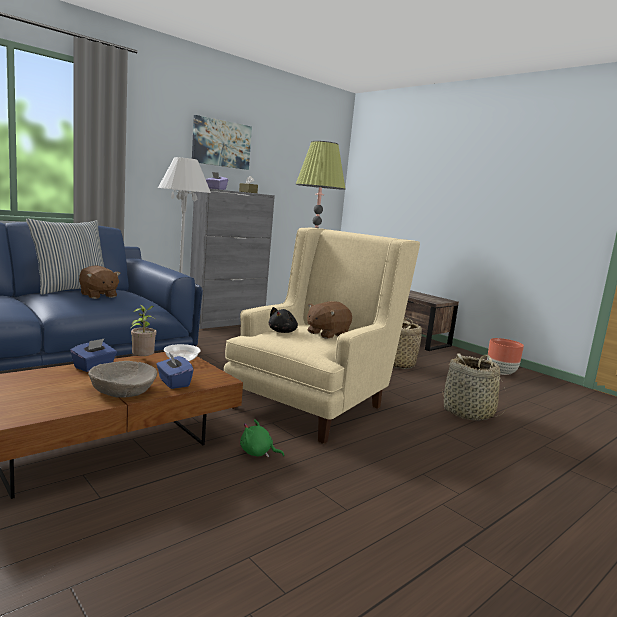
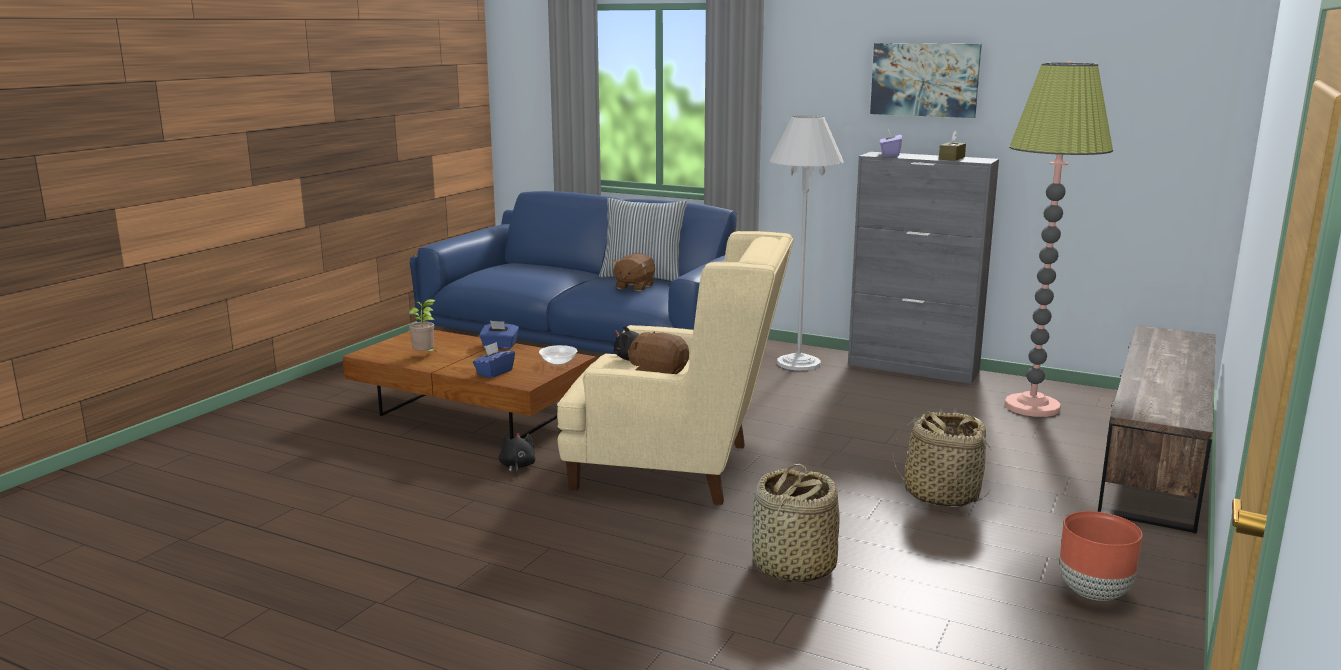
camera: 70 degrees right, 5 degrees up
(123, 390) = (459, 364): beige bowl -> none
(142, 360) = (536, 353): potted plant -> potted plant (425, 355)
(258, 453) = (517, 466): green plush toy -> black plush toy

